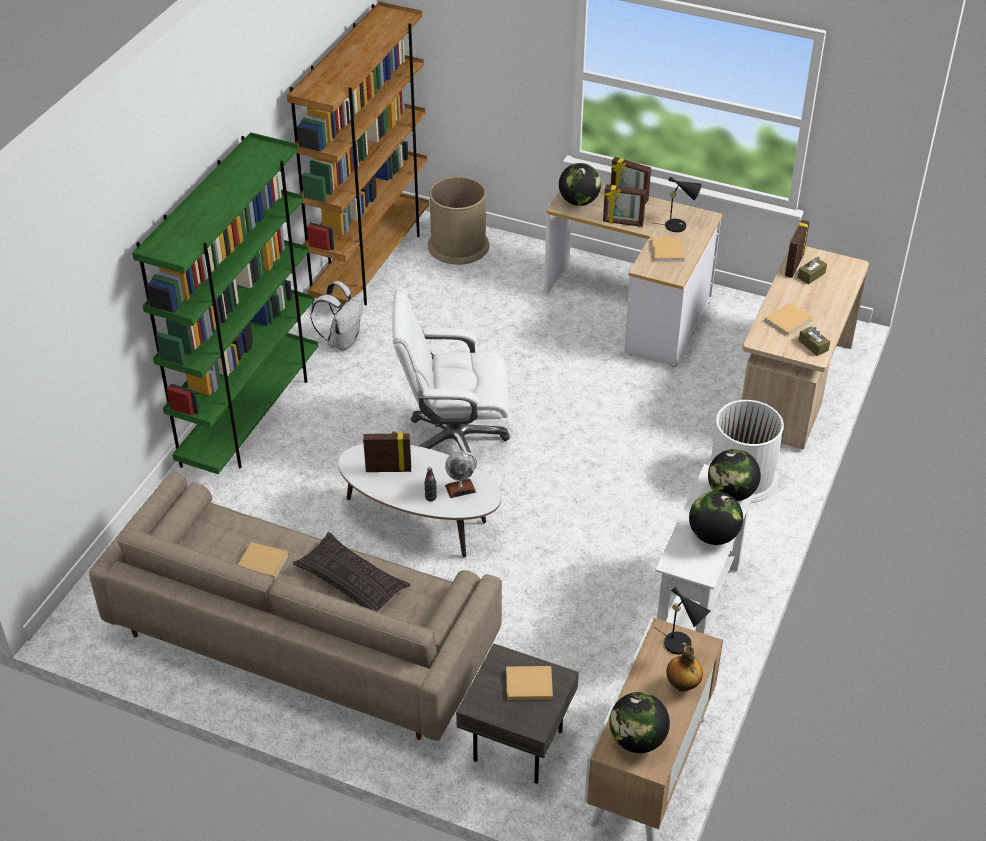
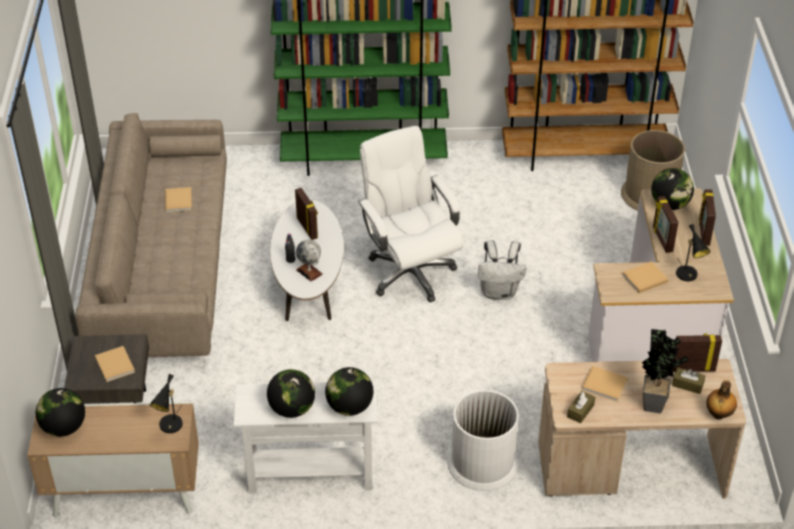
camera: 65 degrees right, 0 degrees up
(343, 340) = (480, 174): white backpack -> white backpack (499, 292)
(351, 580) = (184, 248): pillow -> none
(682, 685) = (129, 439): bottle -> bottle (718, 414)
(823, 300) = (655, 402): none -> potted plant

